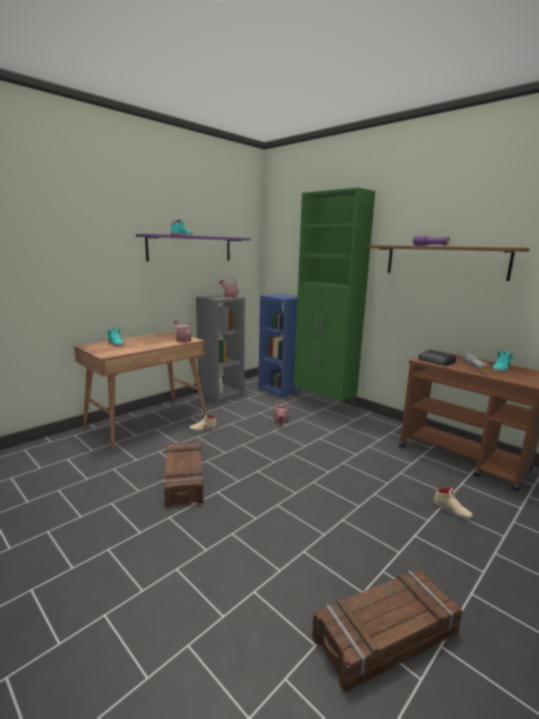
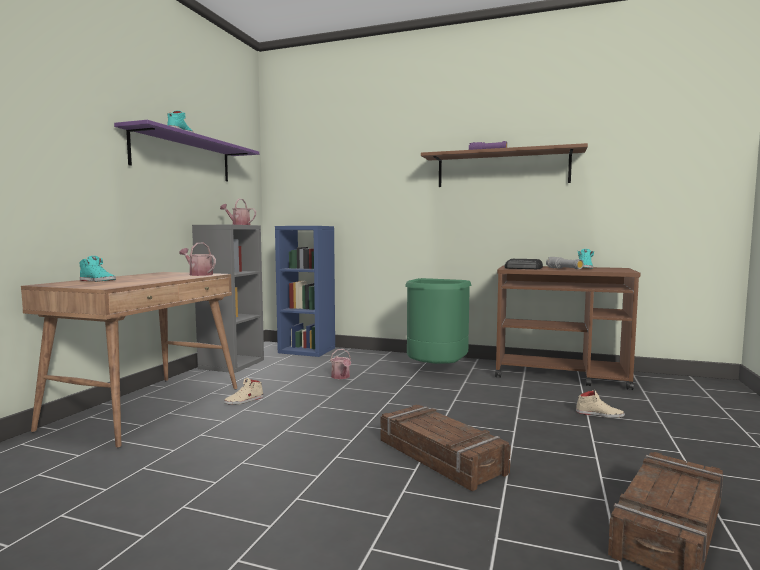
camera: 25 degrees left, 10 degrees down
(183, 479) = (273, 454): crate -> crate (439, 457)
(324, 402) = (374, 355): green cabinet -> none
(356, 429) = (435, 371): none -> green trash can

